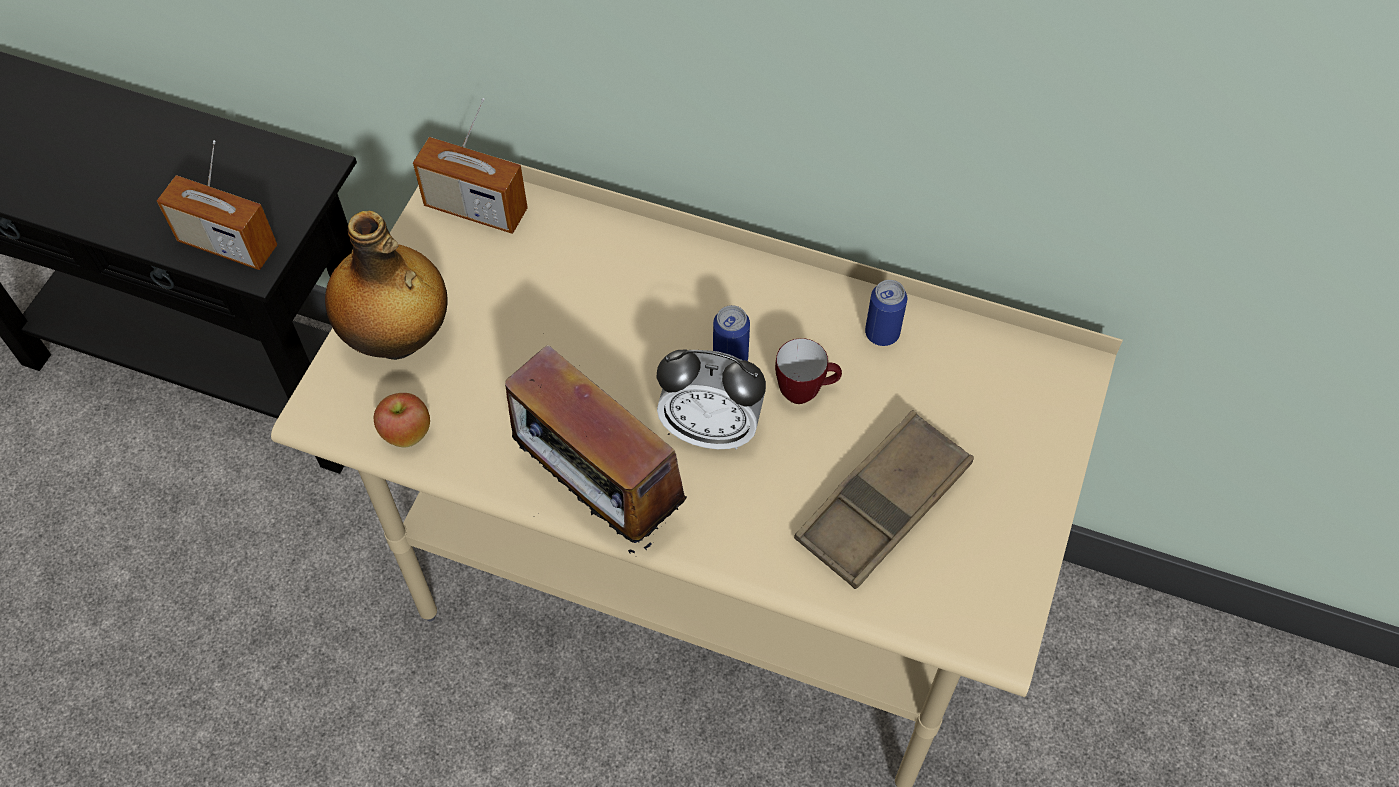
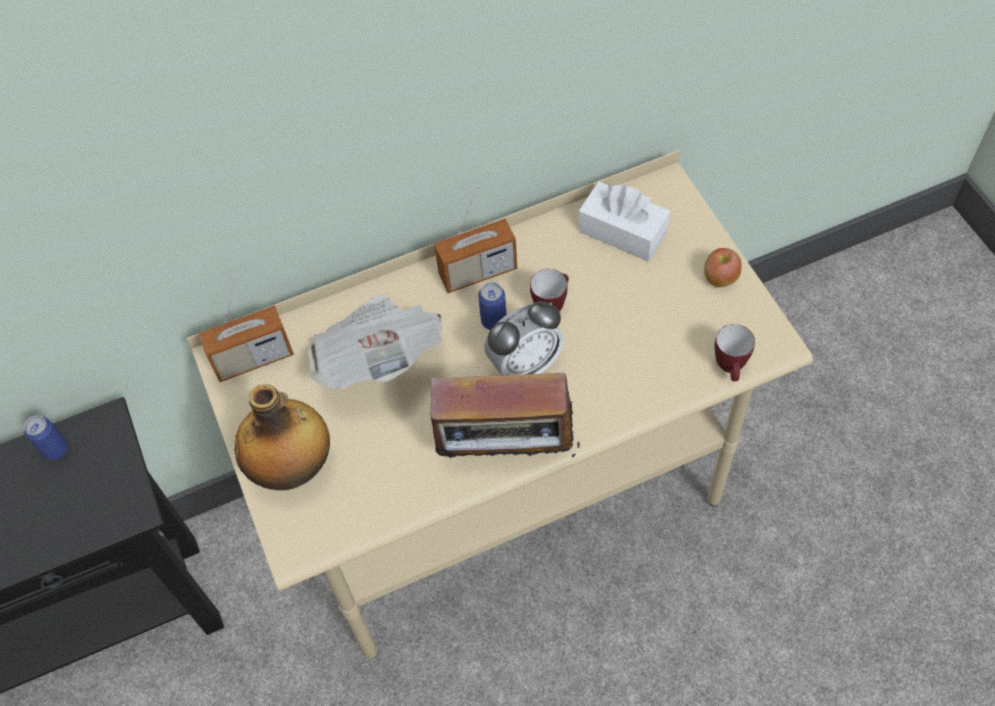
camera: 40 degrees left, 0 degrees up
(228, 244) = (99, 513): radio -> radio (478, 272)
(406, 433) = (361, 513): apple -> apple (720, 278)
(583, 303) = (379, 359): none -> newspaper
(882, 334) = (556, 243): can -> can (55, 450)
(883, 505) = (653, 328): brown tray -> none
(917, 621) = (730, 369): none -> mug
(966, 378) = (622, 232): none -> white tissue box

